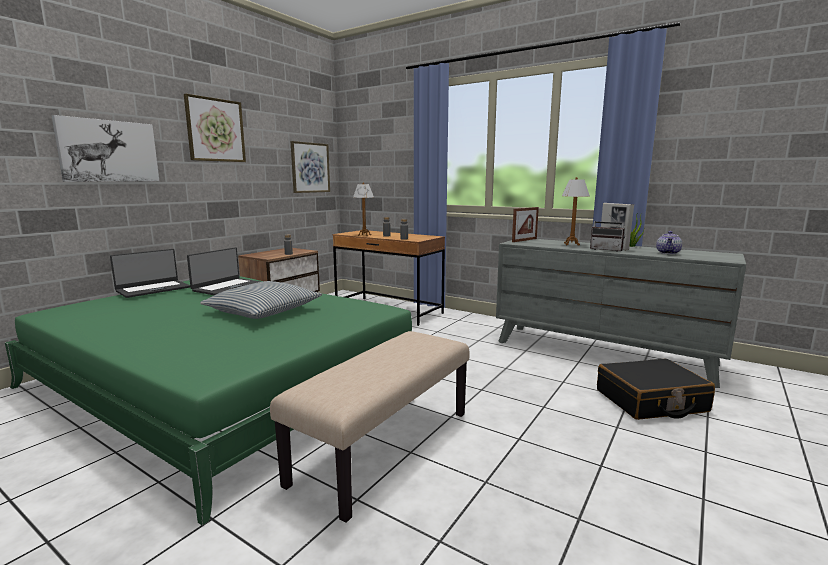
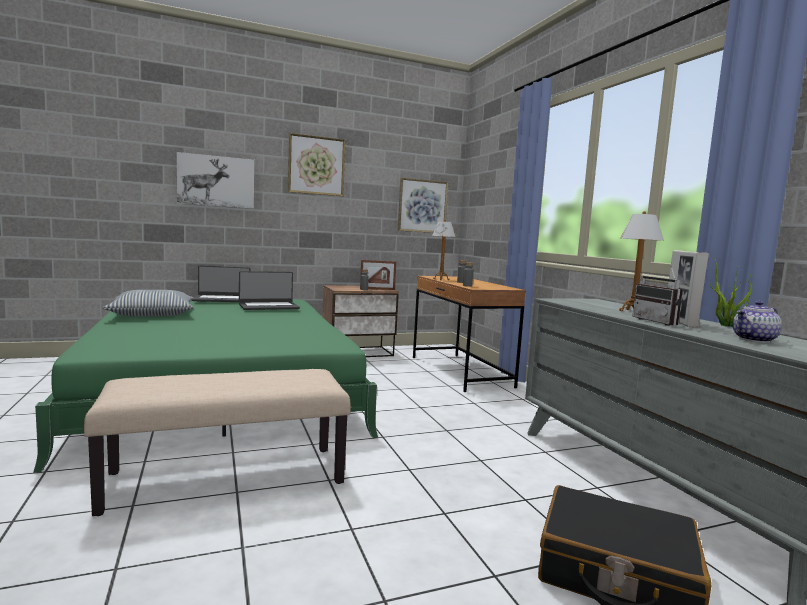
camera: 35 degrees right, 5 degrees down
(263, 311) = (245, 326): pillow -> pillow (152, 314)
(524, 240) = (585, 300): picture frame -> picture frame (377, 289)

